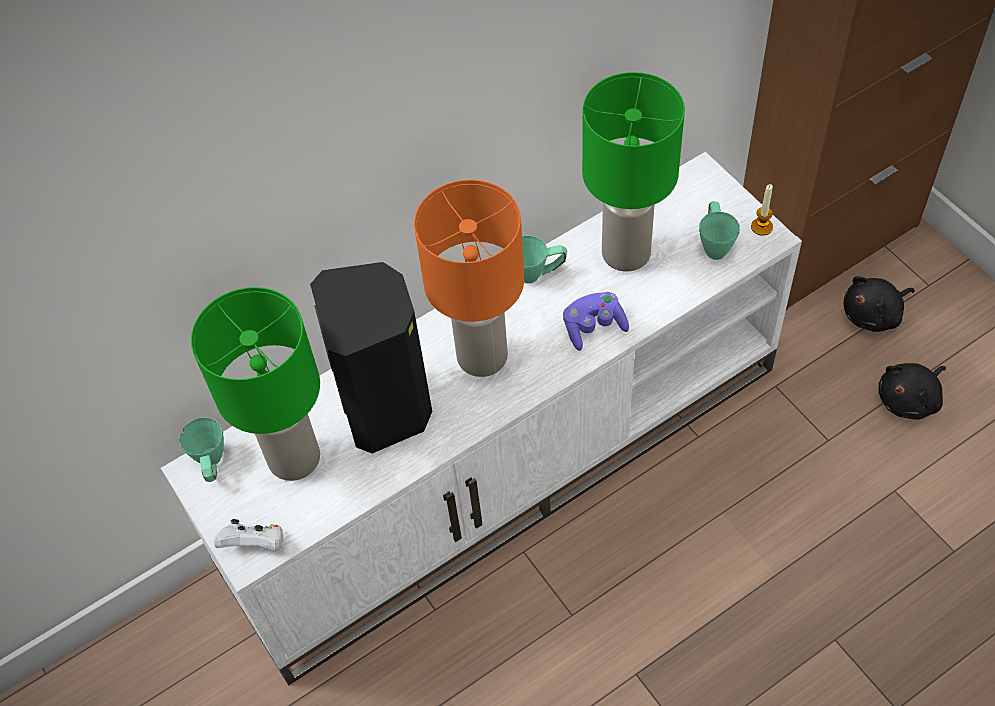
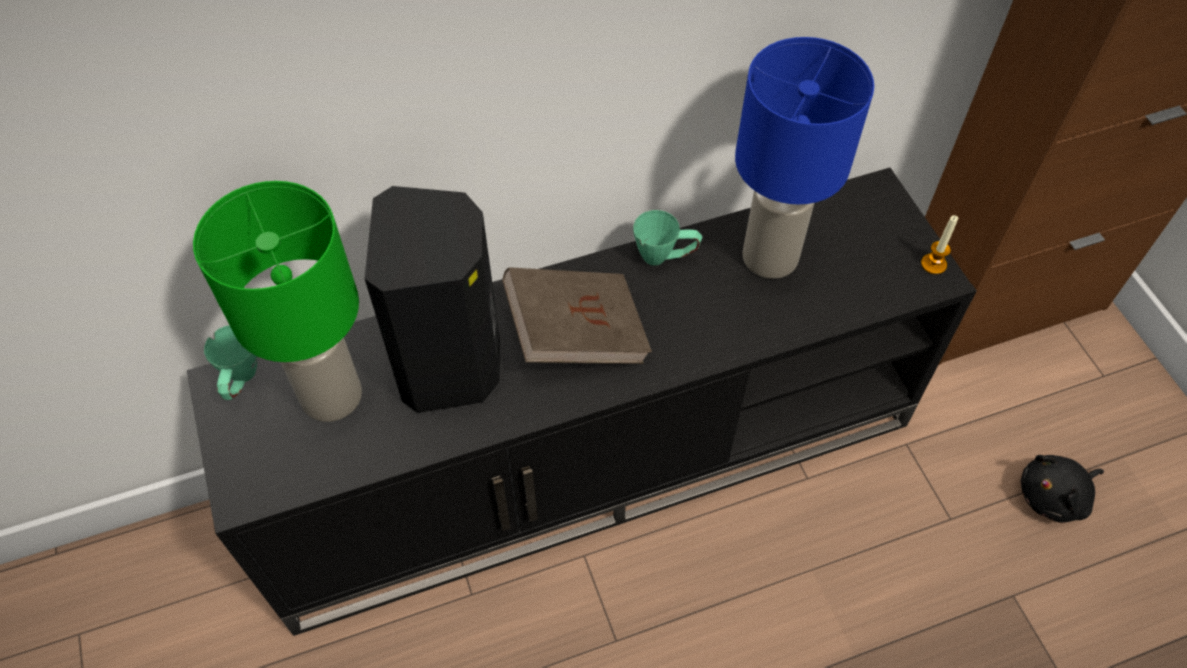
camera: 10 degrees right, 0 degrees up
(255, 544) = (255, 483): white game controller -> none
(483, 356) = (576, 334): orange table lamp -> brown book
(507, 464) = (594, 456): white tv stand -> black tv stand
(593, 327) = (710, 331): purple game controller -> none
(625, 252) = (769, 256): green table lamp -> blue table lamp
(714, 244) = (873, 271): green mug -> none
(874, 314) = (1034, 393): black plush toy -> none

